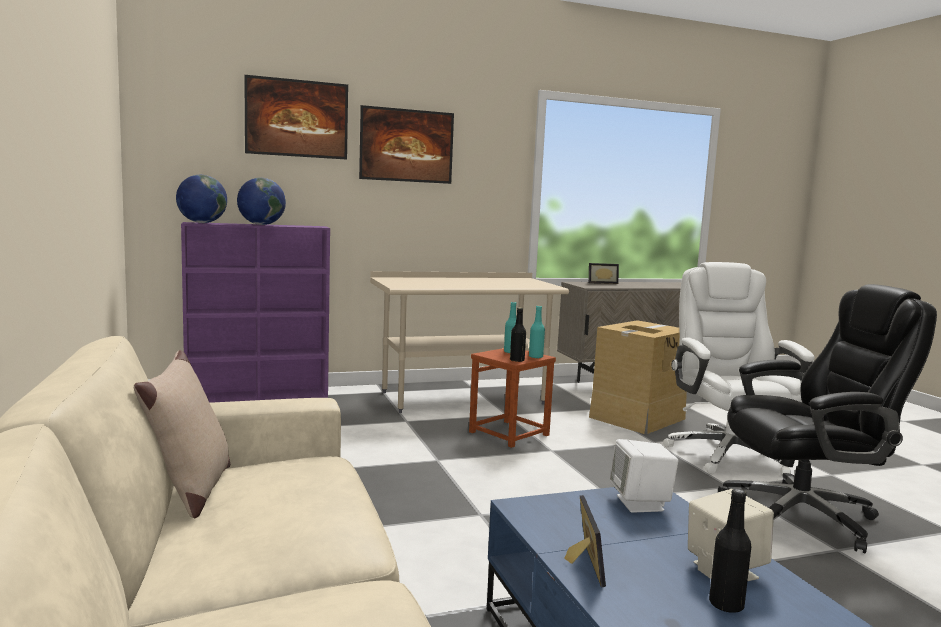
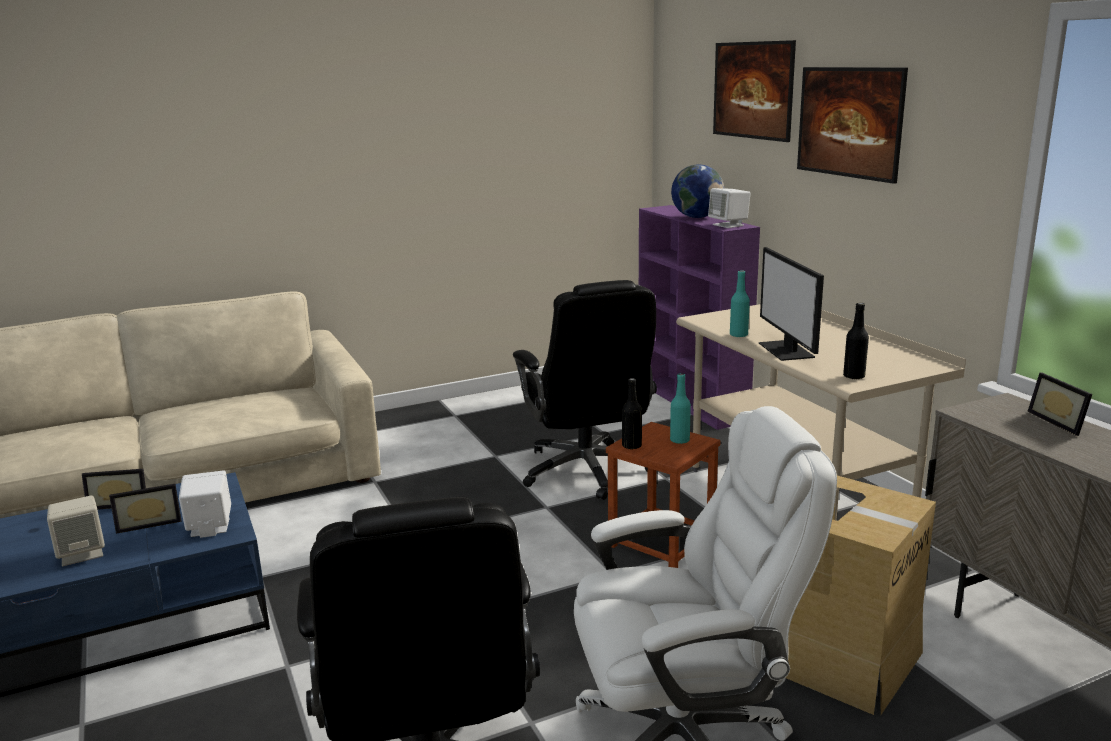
camera: 85 degrees right, 10 degrees up
(190, 492) = (265, 393): beige pillow -> none
(202, 223) = (664, 209): globe -> none
(308, 226) = (728, 225): none -> white speaker
(375, 441) = (586, 471): none -> black office chair
(488, 285) = (787, 350): none -> monitor
(535, 357) = (663, 455): turquoise bottle -> turquoise bottle (738, 335)
(634, 537) = (149, 523): none -> picture frame
(726, 605) = (39, 549): black bottle -> black bottle (854, 376)

